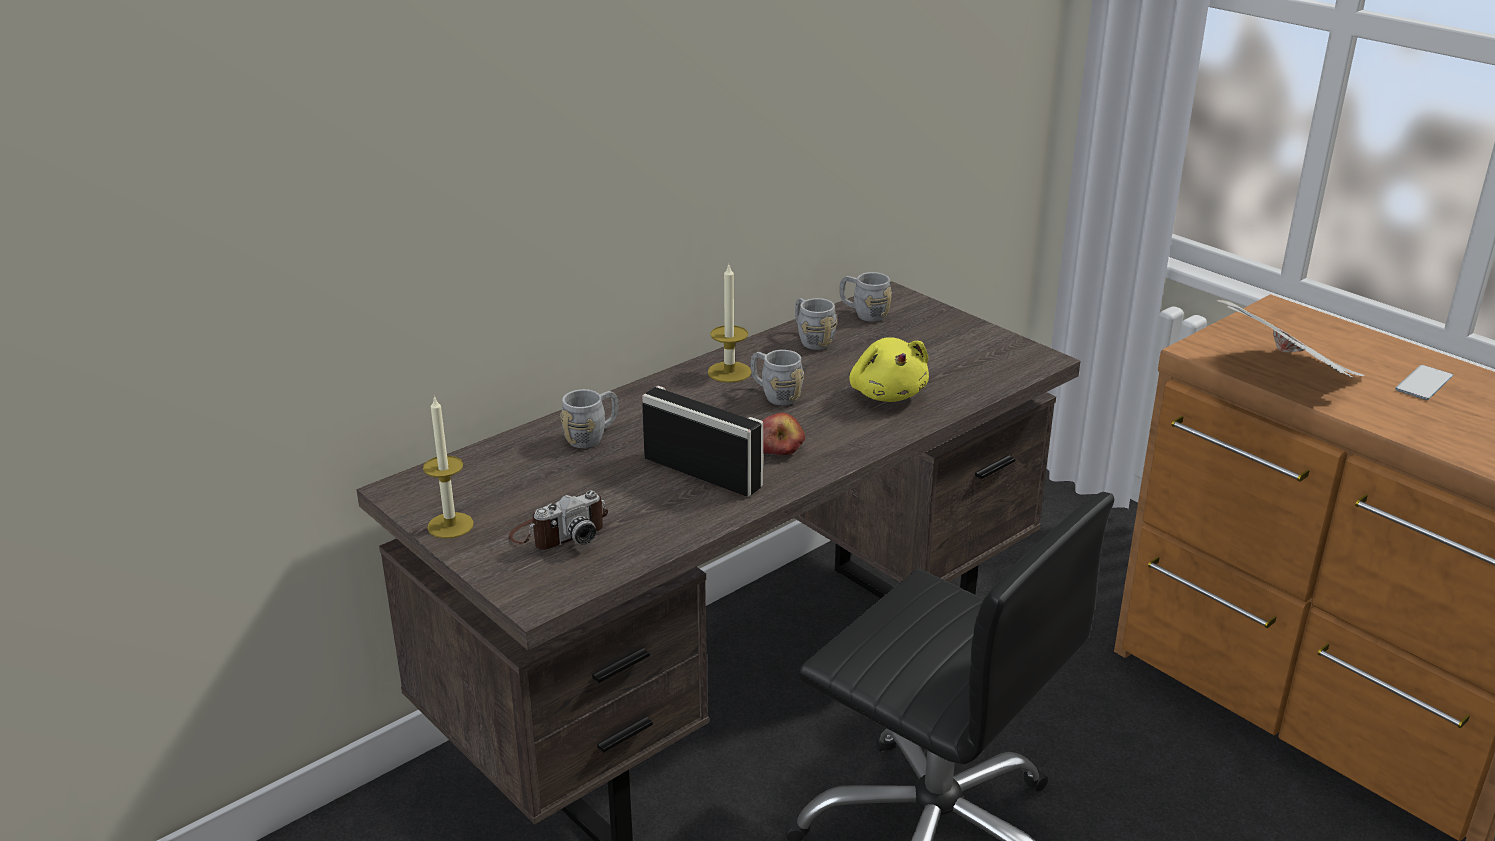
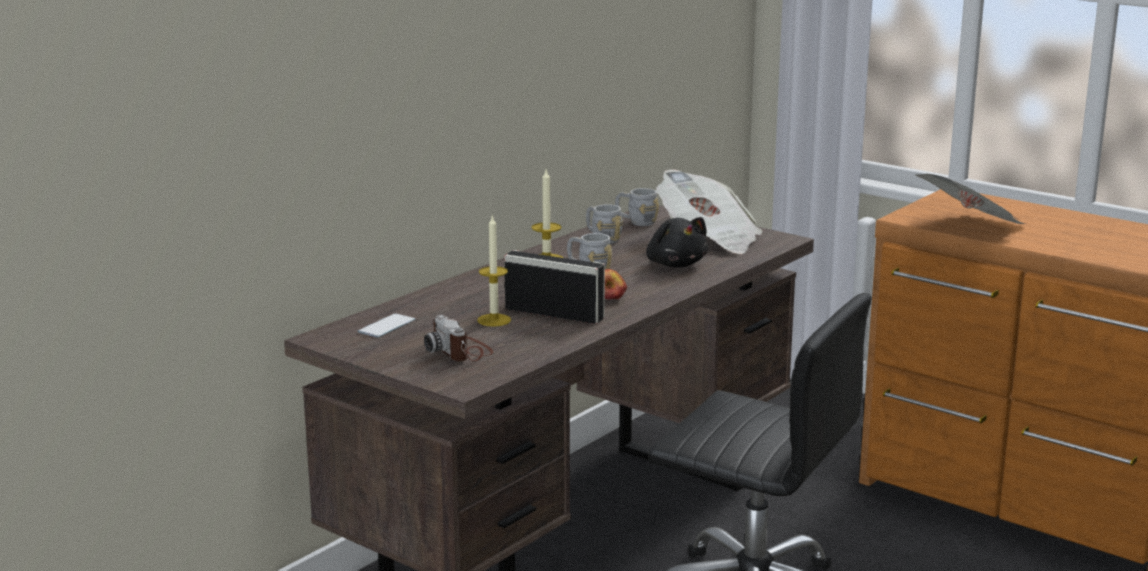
camera: 10 degrees left, 10 degrees down
(450, 525) = (373, 353): candle -> candle (494, 320)
(559, 532) = (461, 351): camera -> camera turned 105 degrees clockwise
(592, 436) = (457, 300): grey mug -> none
(887, 393) = (675, 264): yellow plush toy -> black plush toy
(944, 352) = (709, 239): none -> newspaper
(1424, 383) = (1068, 226): phone -> phone (386, 326)

